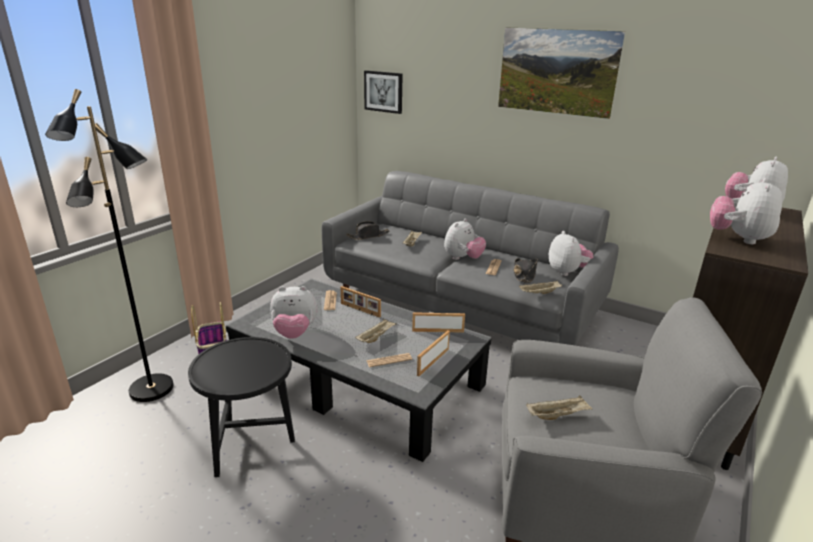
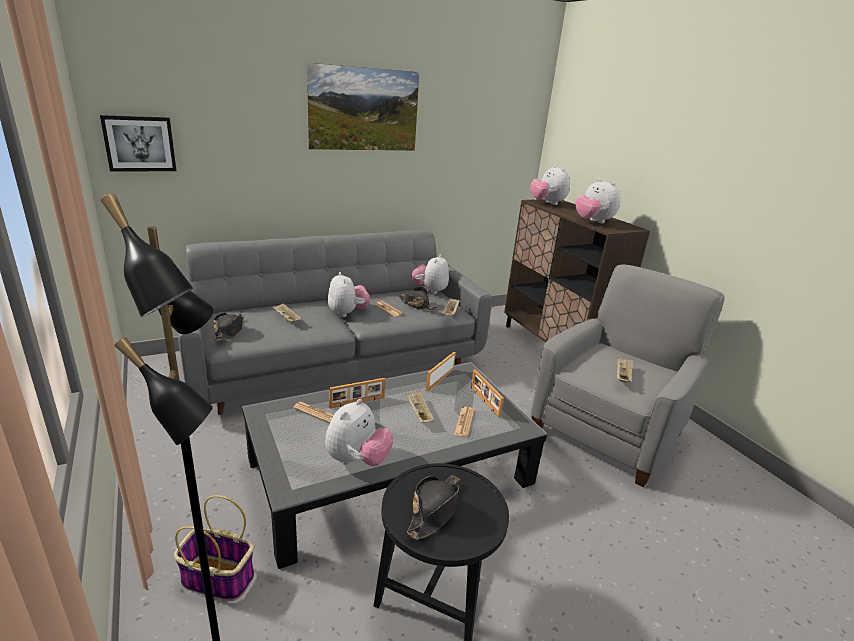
camera: 60 degrees left, 0 degrees up
(233, 360) = (435, 510): none -> black hat
(567, 272) = (430, 290): plush toy -> plush toy turned 90 degrees counterclockwise

